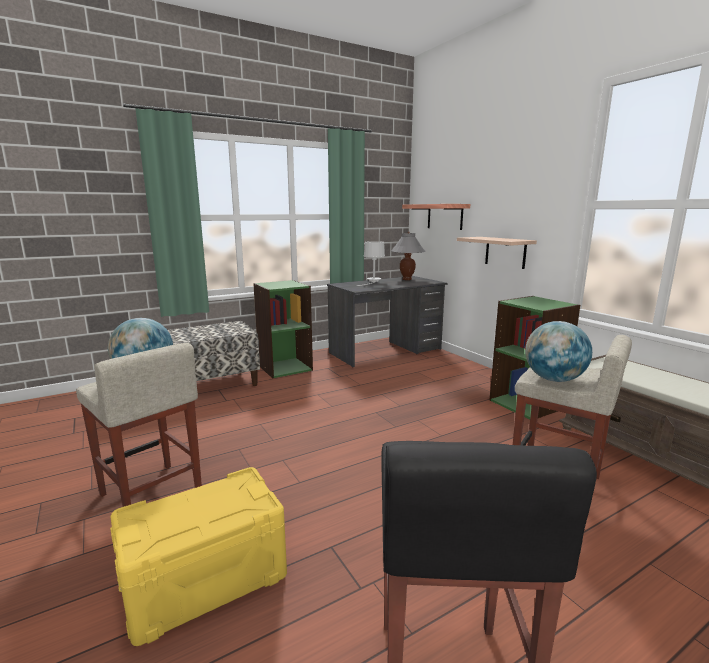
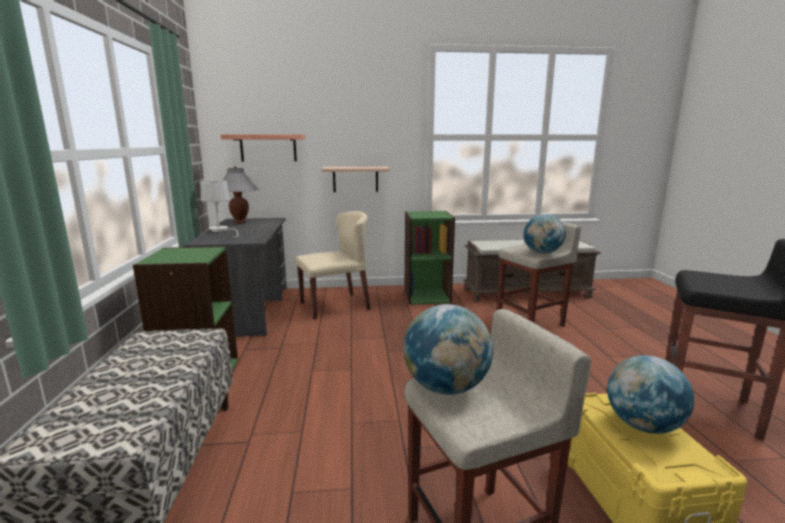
camera: 65 degrees left, 0 degrees up
(211, 509) = (642, 425): none -> globe
(436, 373) = (335, 305): none -> beige chair

